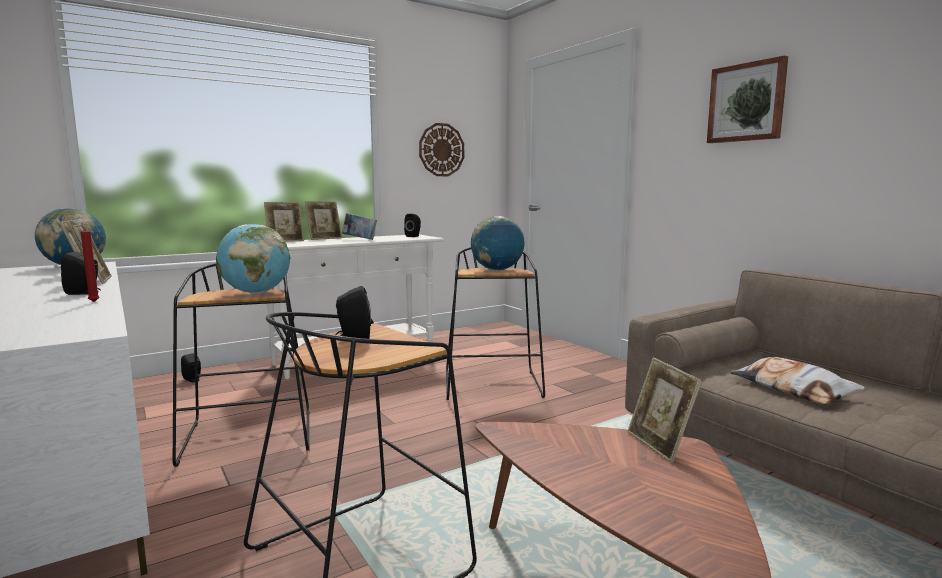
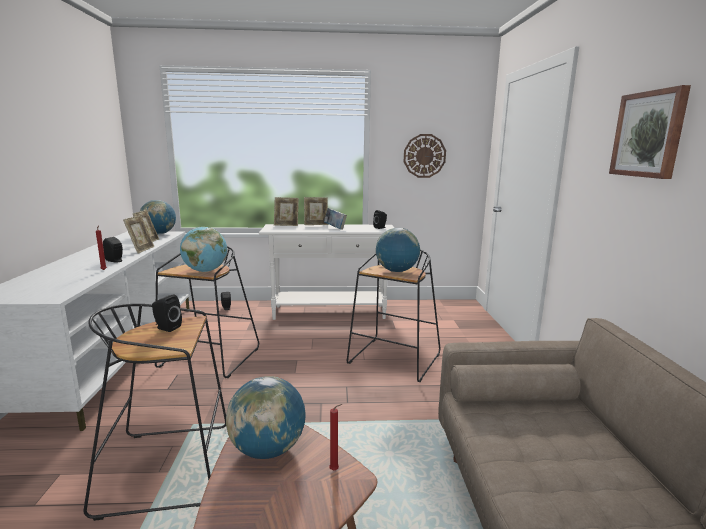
camera: 30 degrees right, 5 degrees up
(569, 452) = (268, 450): none -> globe
(659, 445) = (335, 470): picture frame -> red candle
(793, 388) = (542, 459): pillow -> none

